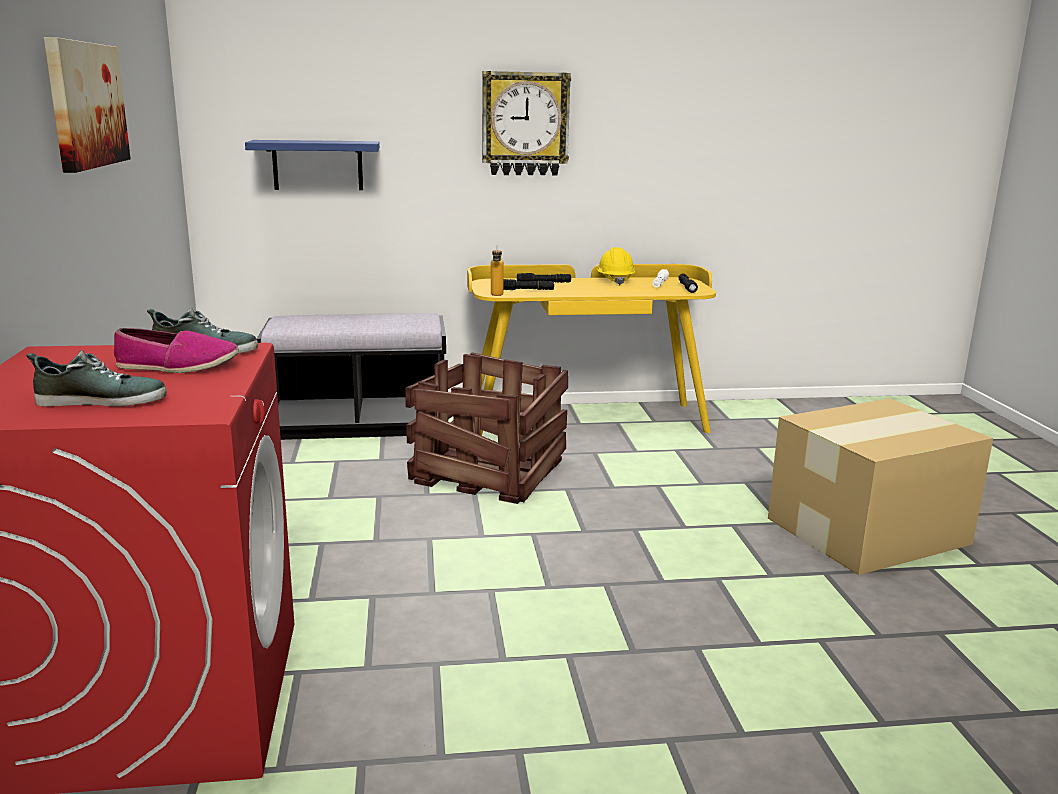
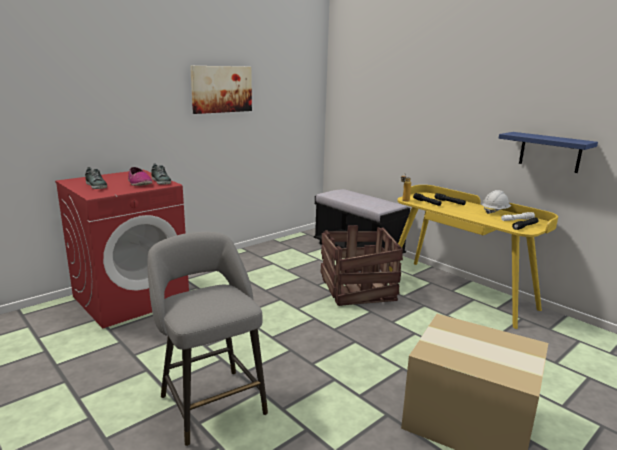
camera: 55 degrees right, 0 degrees up
(317, 165) = (369, 121): blue shelf -> blue shelf (550, 152)
(525, 124) = (465, 107): wall clock -> none
(615, 281) = (495, 211): yellow hard hat -> white hard hat
(689, 703) = (210, 401): none -> grey stool

